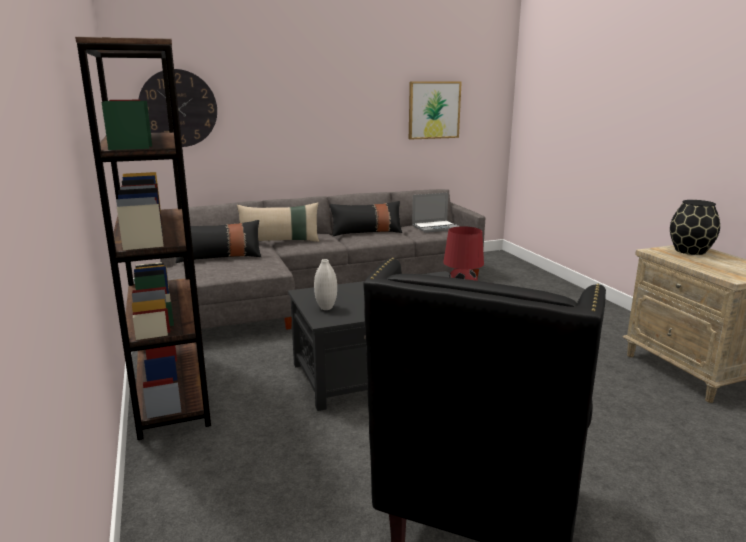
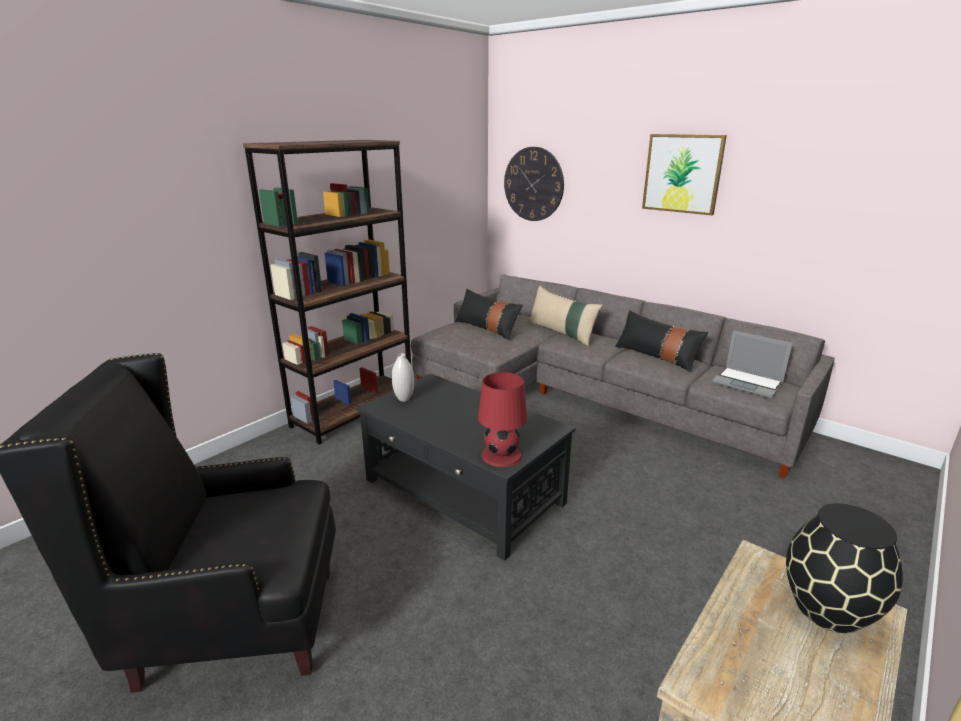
camera: 60 degrees right, 5 degrees up
(434, 110) = (841, 218): picture -> picture (682, 173)

